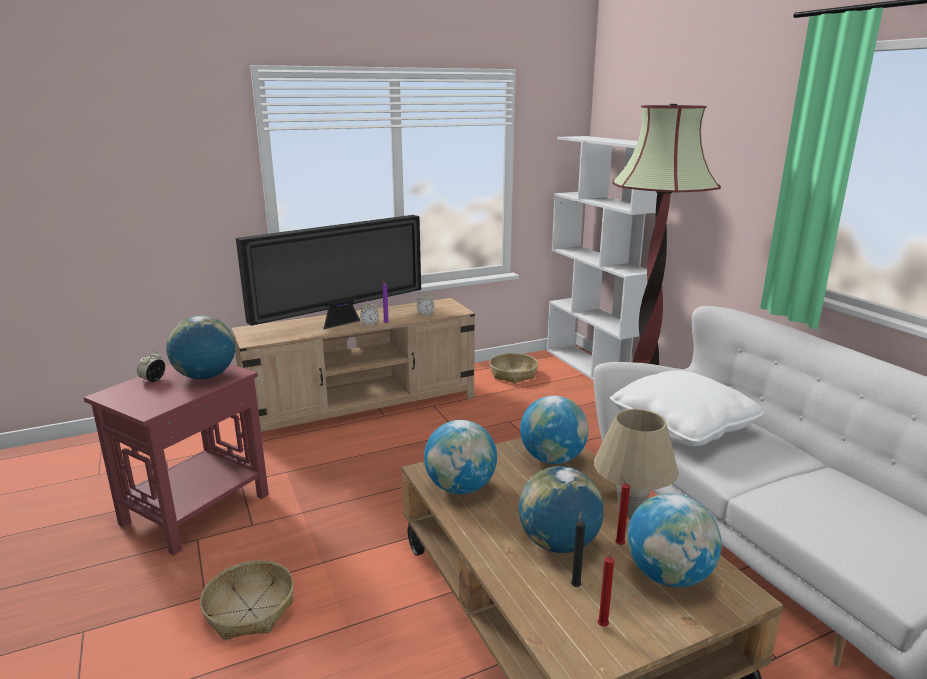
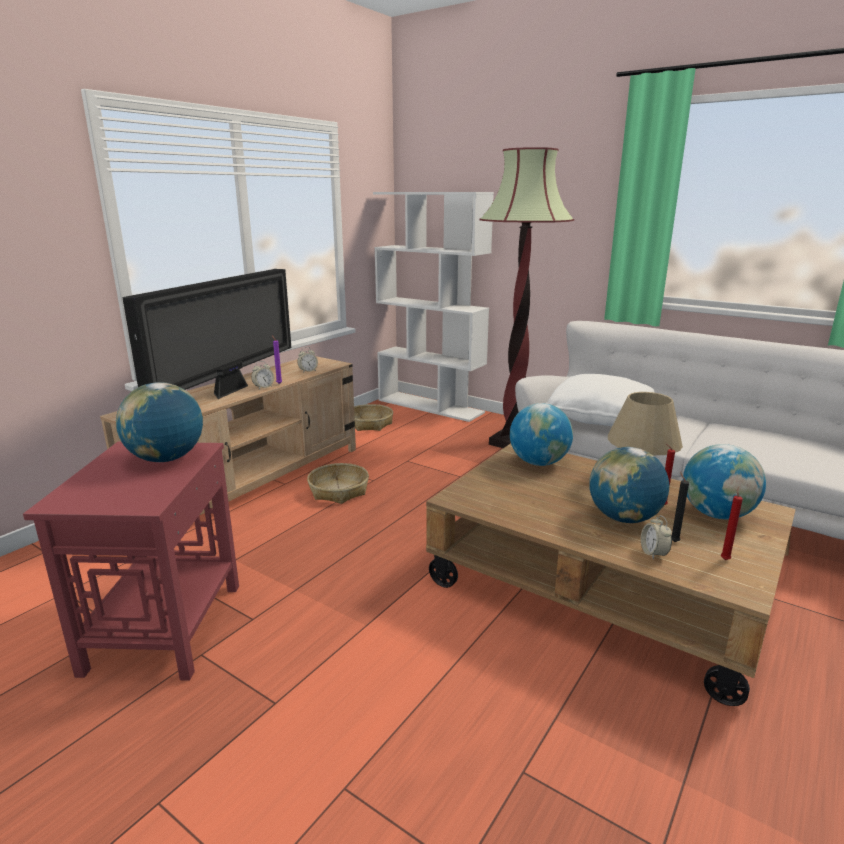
camera: 30 degrees left, 0 degrees up
(153, 380) = (100, 476): alarm clock -> alarm clock (653, 553)
(250, 609) = (340, 693): basket -> basket (338, 490)
(460, 488) = (499, 502): globe -> none

